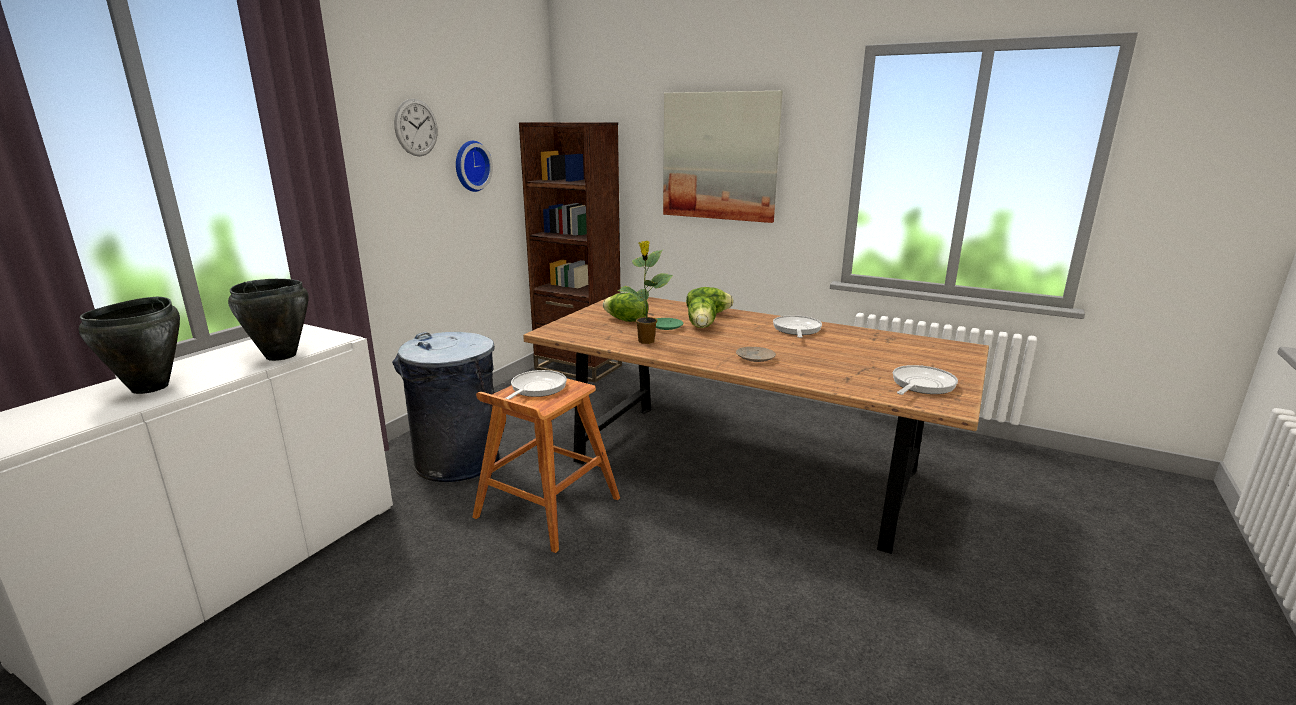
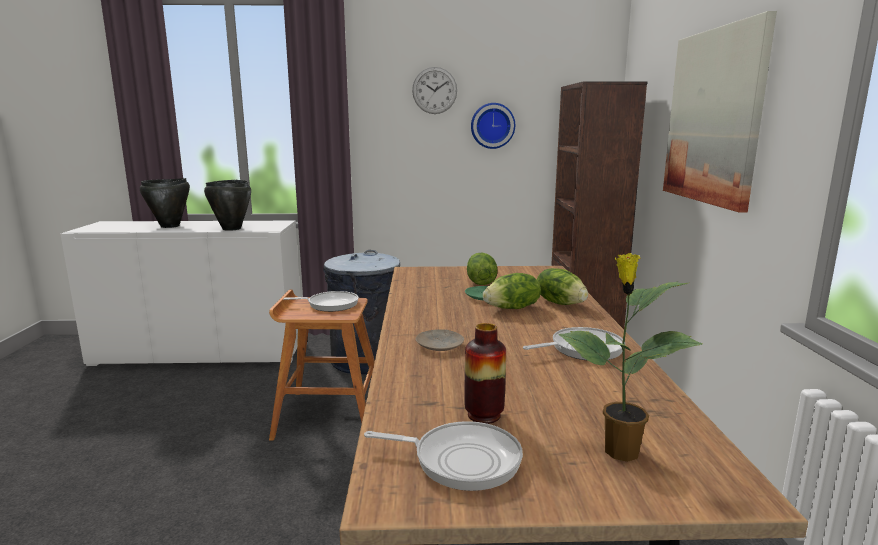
camera: 60 degrees right, 5 degrees down
(646, 341) = (430, 299): potted plant -> potted plant (619, 452)
(872, 370) = (484, 415): none -> vase

